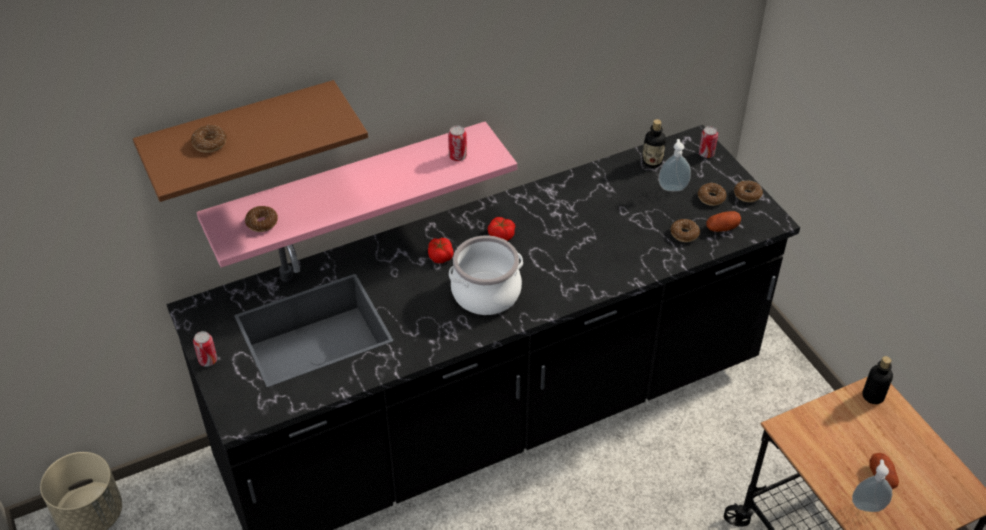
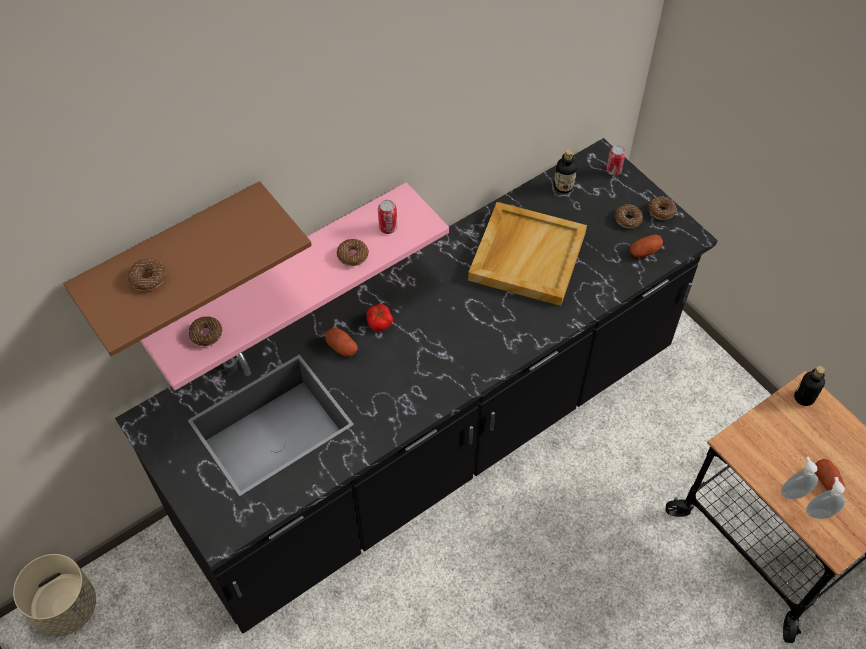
camera: 10 degrees left, 10 degrees up
(208, 360) = (173, 475): can -> none
(398, 272) = (342, 347): none -> potato
(486, 292) = (433, 356): cooking pot -> none
(501, 234) = (434, 289): tomato -> none
(601, 217) = (526, 255): none -> beige tray
(672, 187) = (589, 212): soap dispenser -> soap dispenser (793, 492)
(684, 234) = (610, 263): donut -> donut (352, 256)

